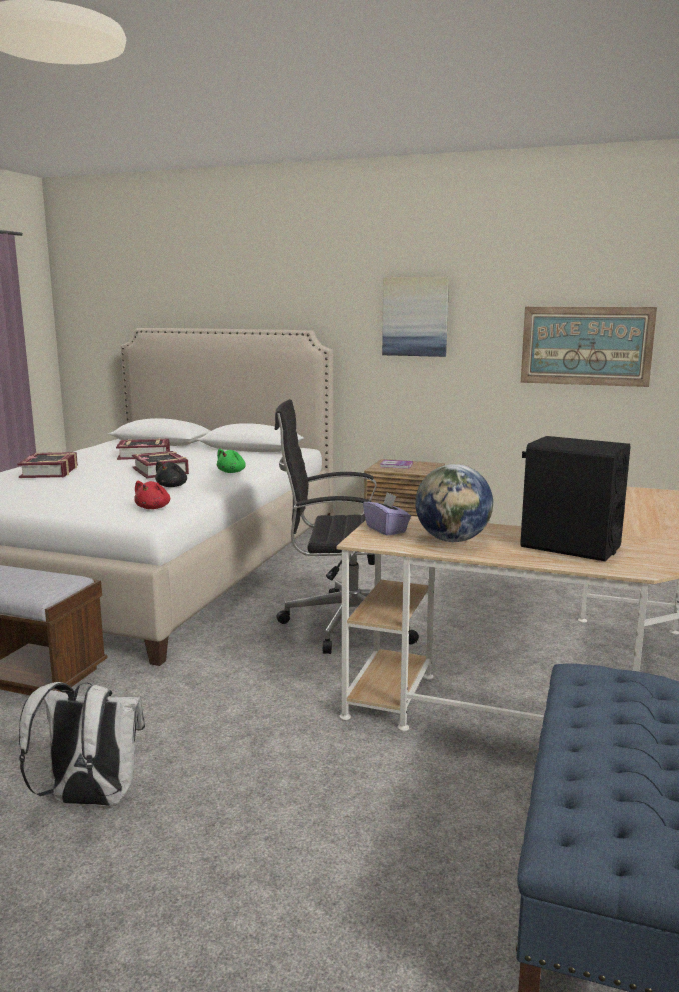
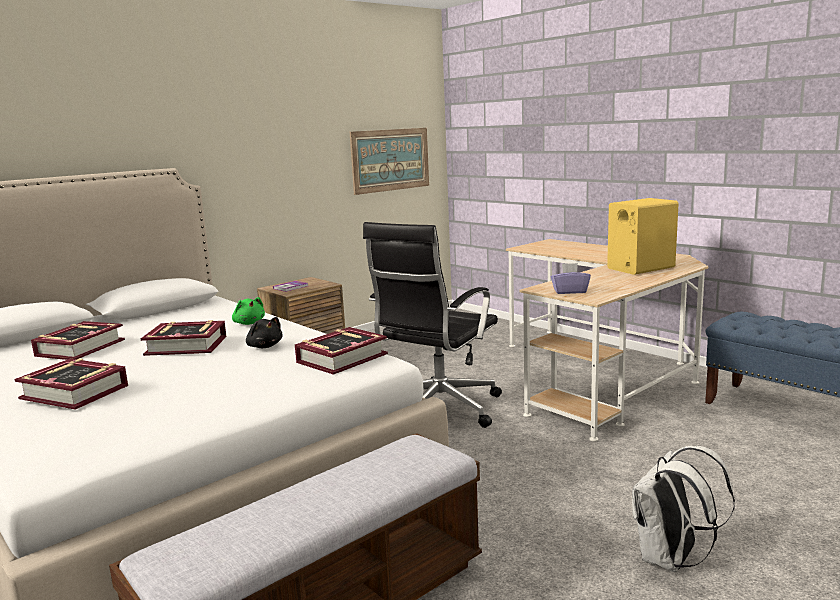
camera: 60 degrees left, 0 degrees up
(154, 508) = (341, 358): red plush toy -> book
(415, 316) = (267, 146): picture -> none
(452, 540) = (608, 283): globe -> none
(569, 546) = (640, 268): black speaker -> yellow speaker

